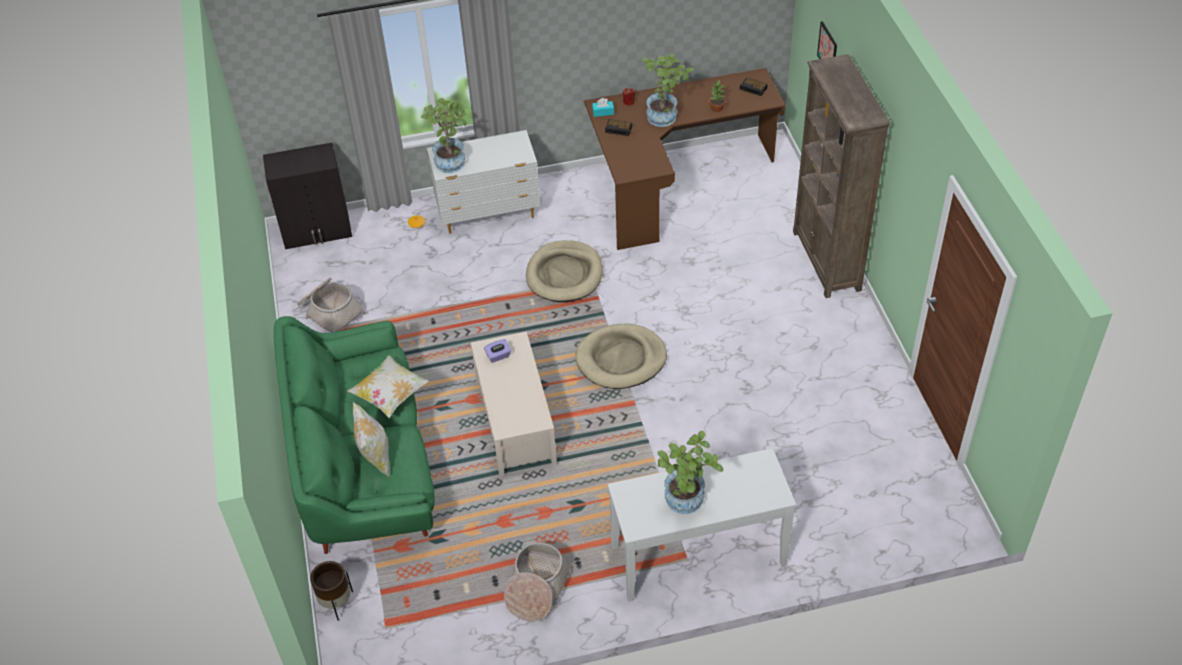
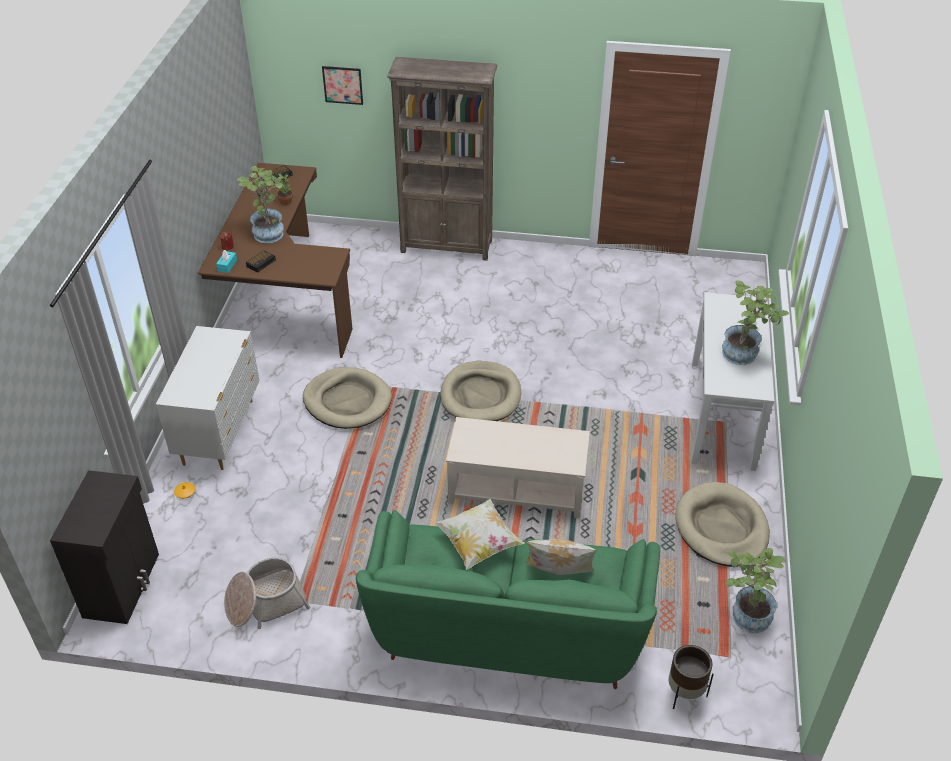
camera: 70 degrees left, 5 degrees down
(451, 160) = (193, 390): potted plant -> potted plant (745, 614)
(498, 356) = (477, 444): purple tissue box -> none
(537, 589) = (721, 528): basket -> beige dog bed

